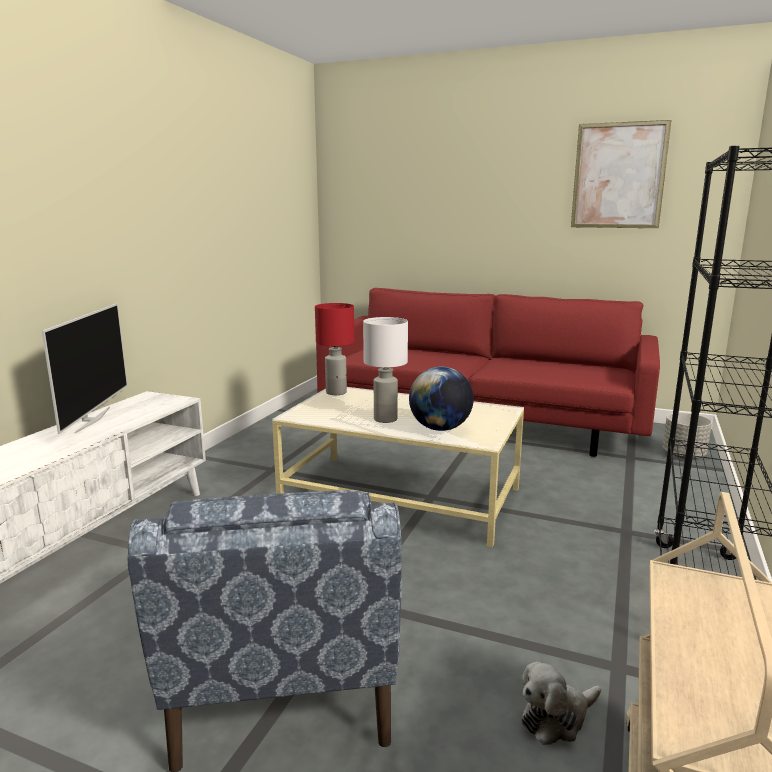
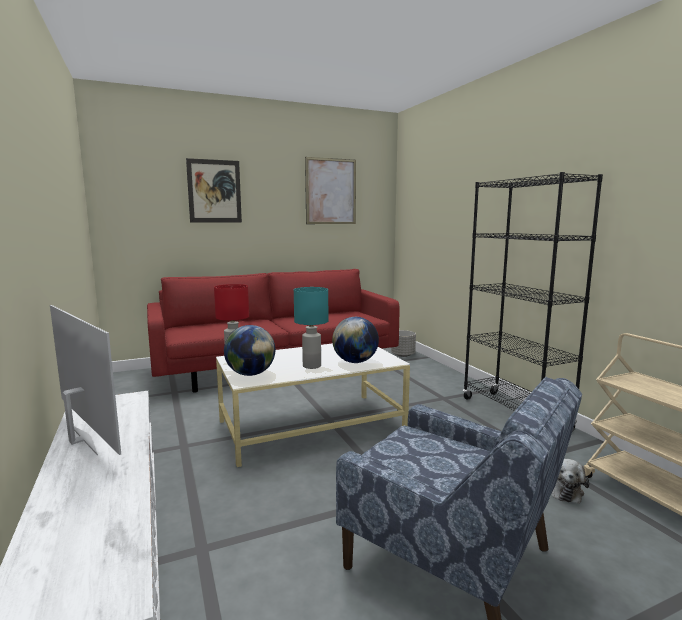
camera: 45 degrees left, 5 degrees down
(316, 410) = (250, 374): none -> globe
(385, 419) = (311, 366): white table lamp -> turquoise table lamp
(446, 182) = (214, 191): none -> picture

